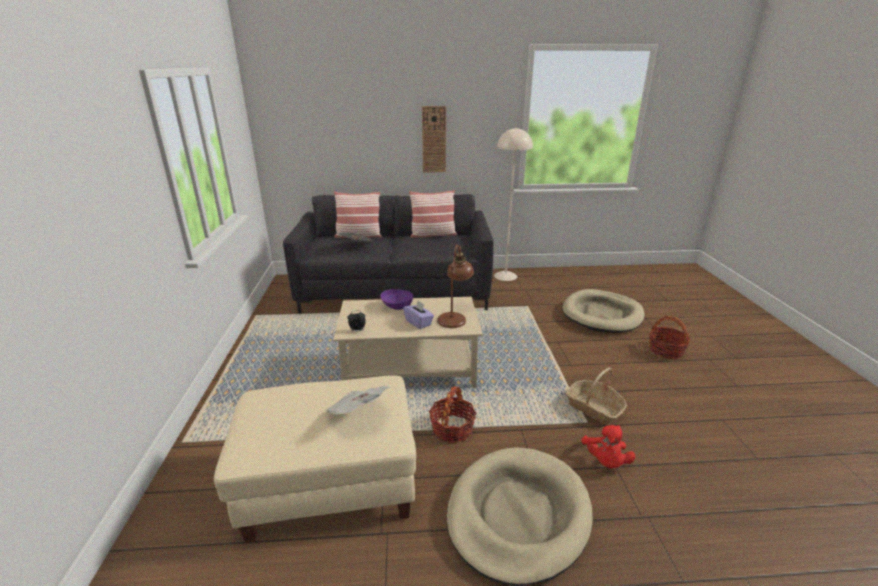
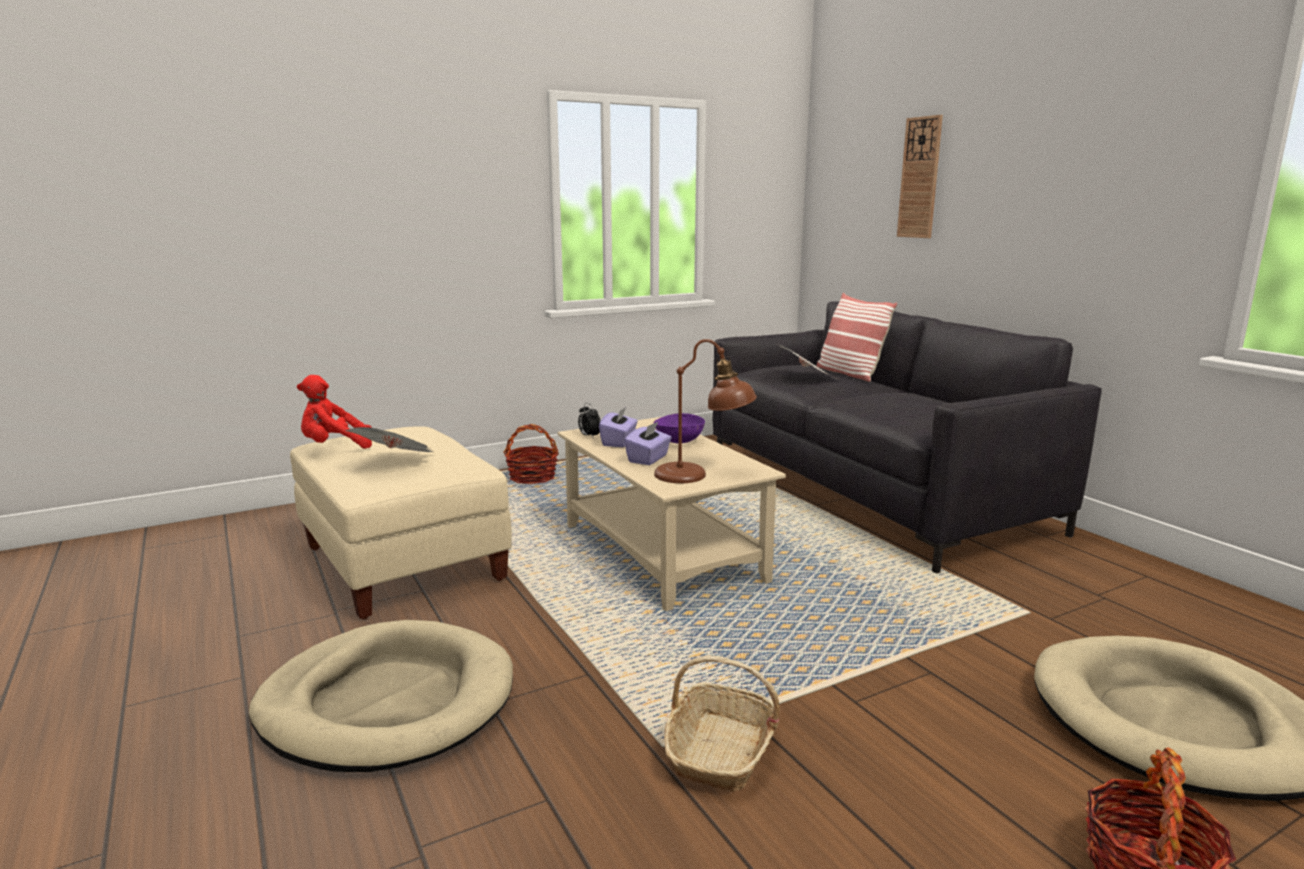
camera: 65 degrees right, 10 degrees down
(379, 324) = (619, 442): none -> purple tissue box
(433, 235) = (950, 401): pillow -> none
(434, 139) = (1042, 220): wall clock -> wall clock (920, 178)
(452, 428) = (549, 613): basket -> basket (532, 477)
(505, 276) = (1125, 566): beige floor lamp -> none
(605, 461) = (555, 783): red plush toy -> red plush toy (334, 447)

